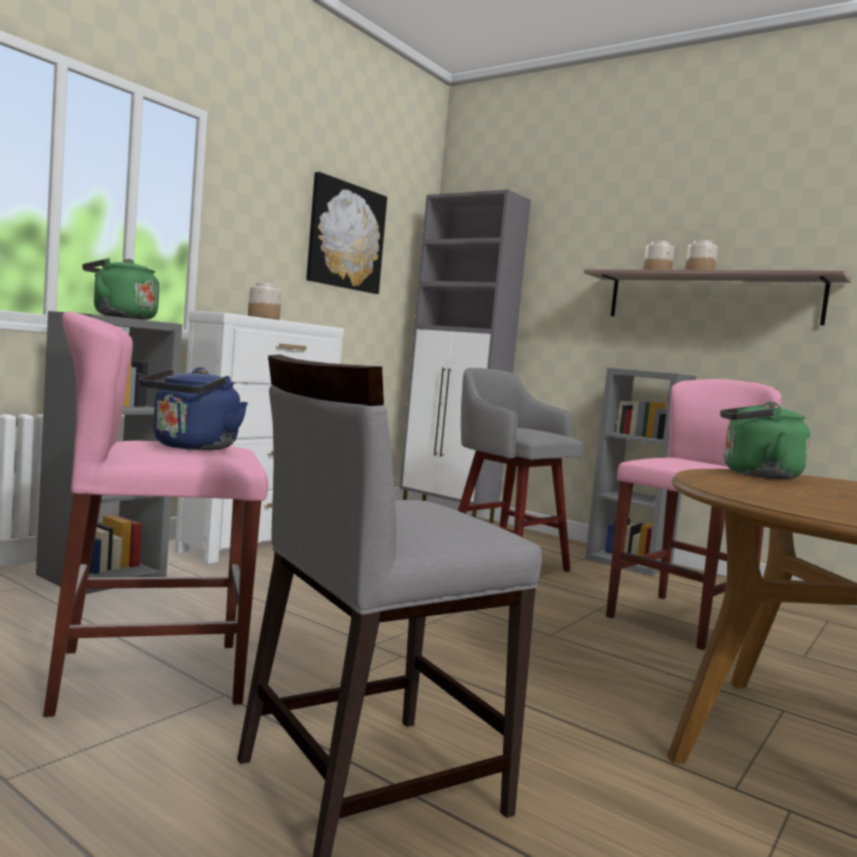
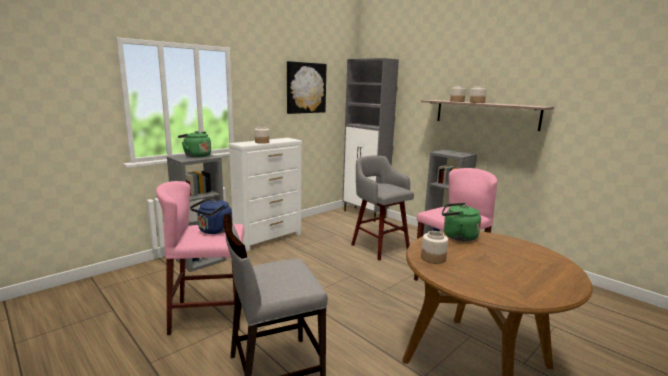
camera: 10 degrees right, 10 degrees up
(751, 491) = (433, 258): none -> jar

